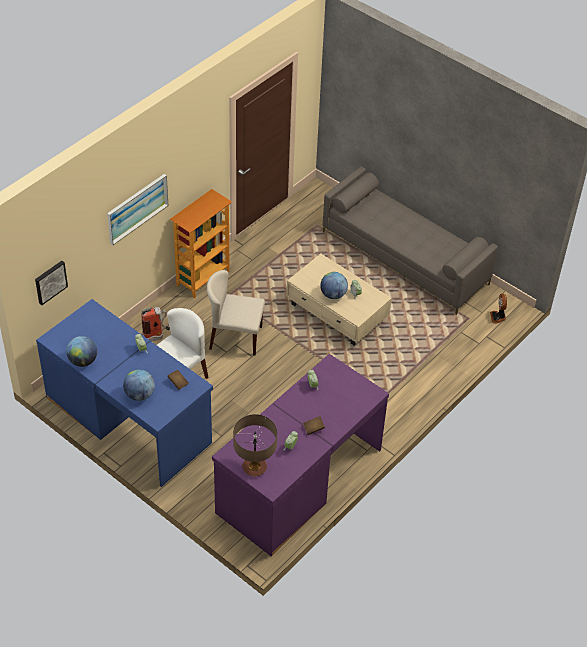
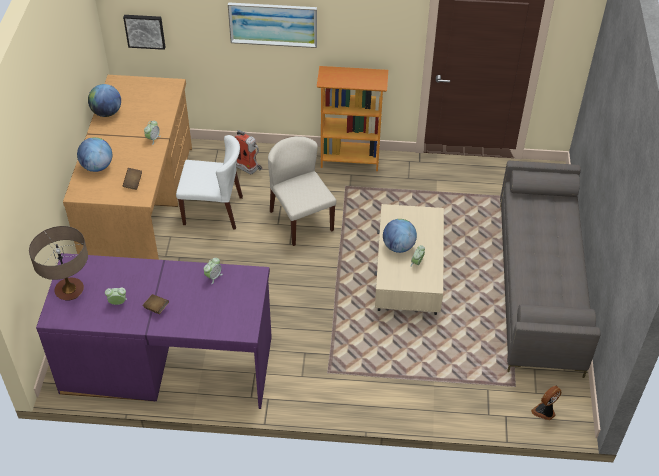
camera: 55 degrees right, 0 degrees up
(129, 419) = (141, 206): blue desk -> brown desk

